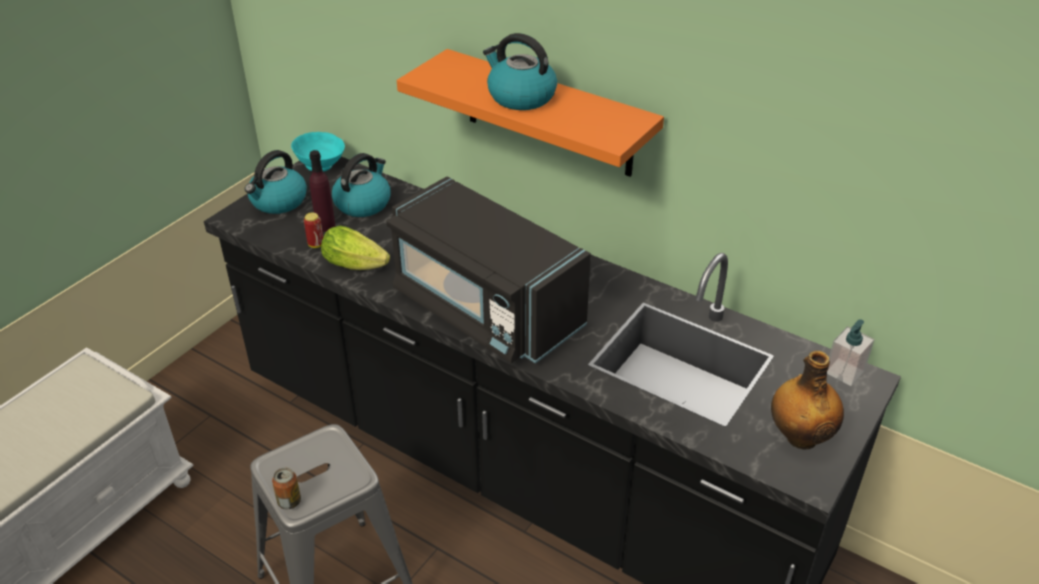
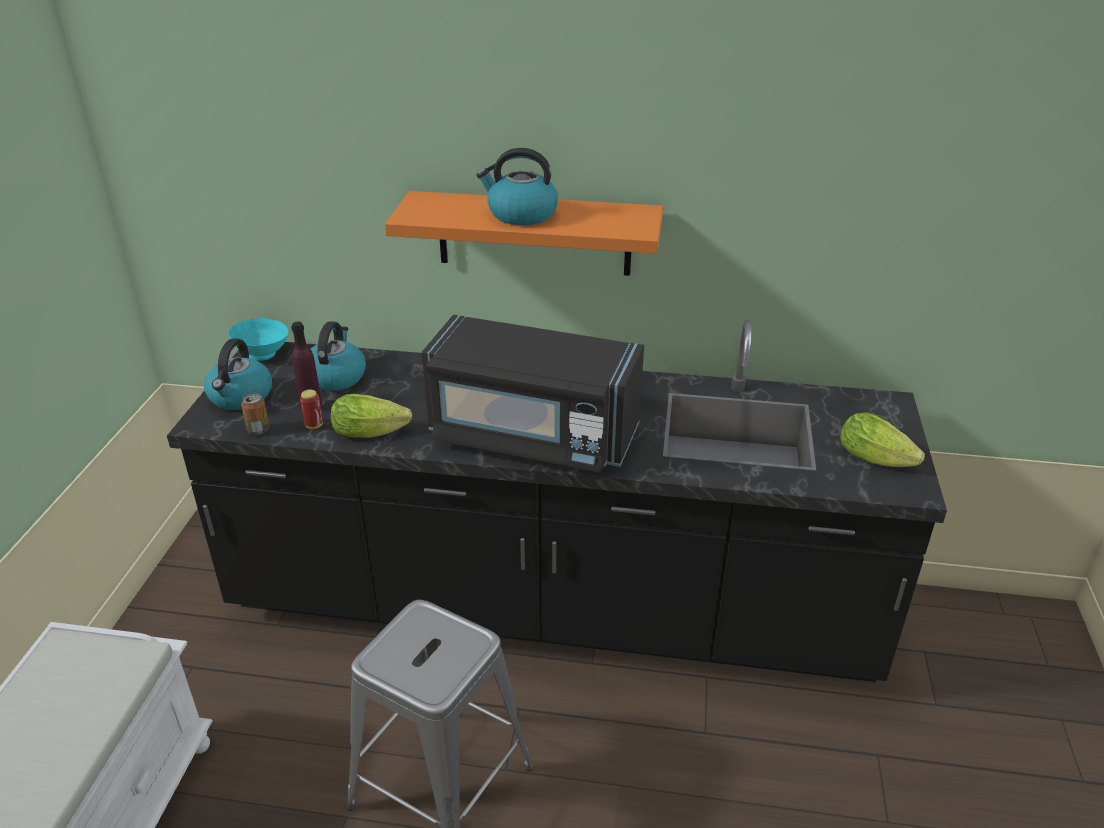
camera: 25 degrees left, 5 degrees down
(289, 501) = (422, 688): can -> can (258, 430)
(800, 436) = (878, 459): bottle -> lettuce
(844, 372) = (870, 401): soap dispenser -> none

